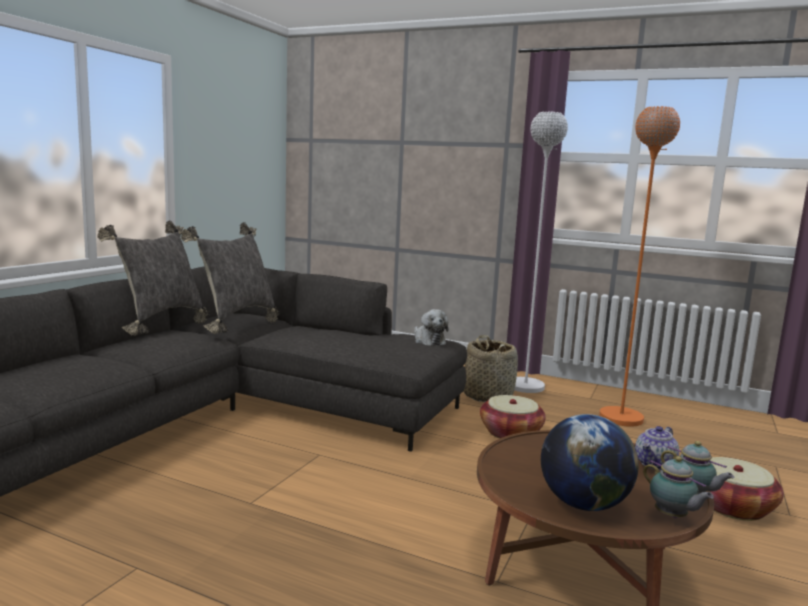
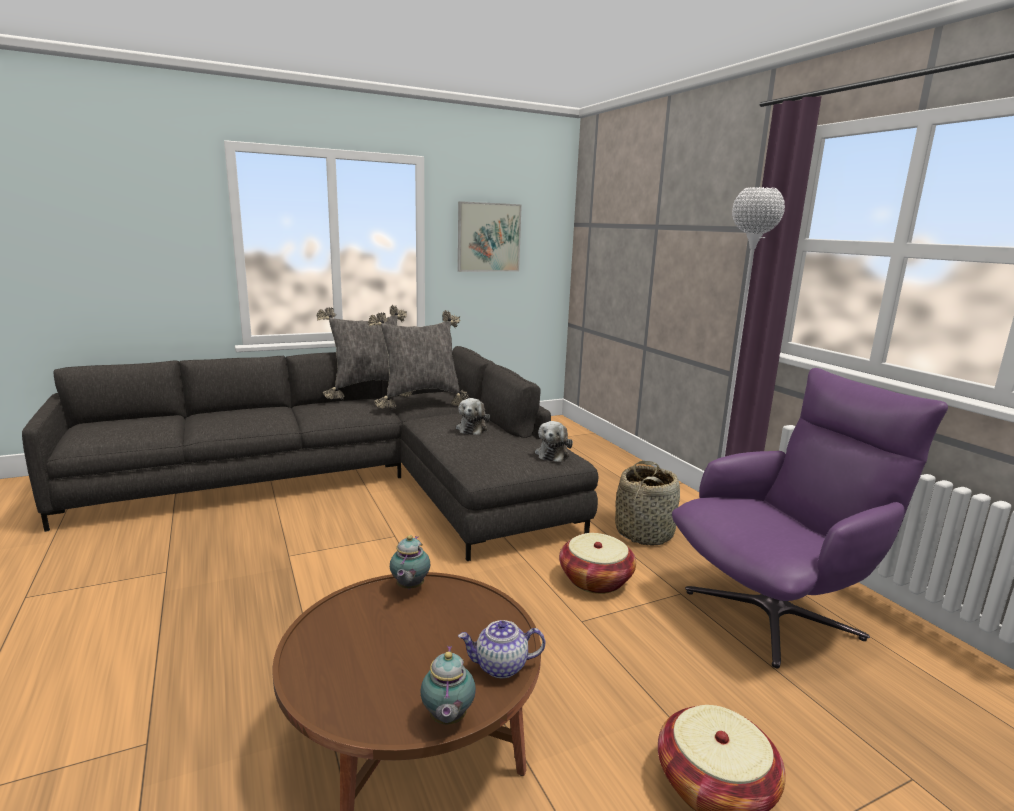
camera: 40 degrees right, 5 degrees up
(226, 149) = (489, 237): none -> picture
(331, 335) = (472, 428): none -> plush toy
(583, 504) = (341, 665): globe -> none
(621, 418) = (773, 614): orange floor lamp -> purple armchair
(672, 516) = (379, 723): teapot -> teapot (409, 587)

